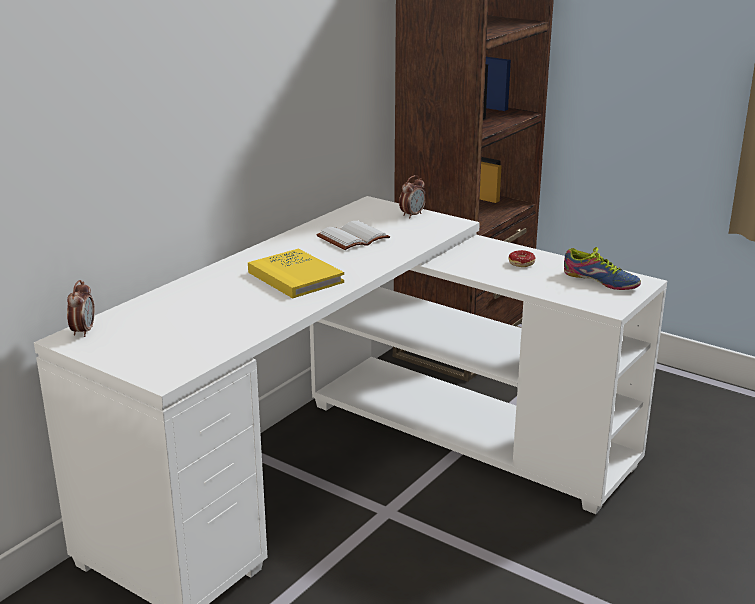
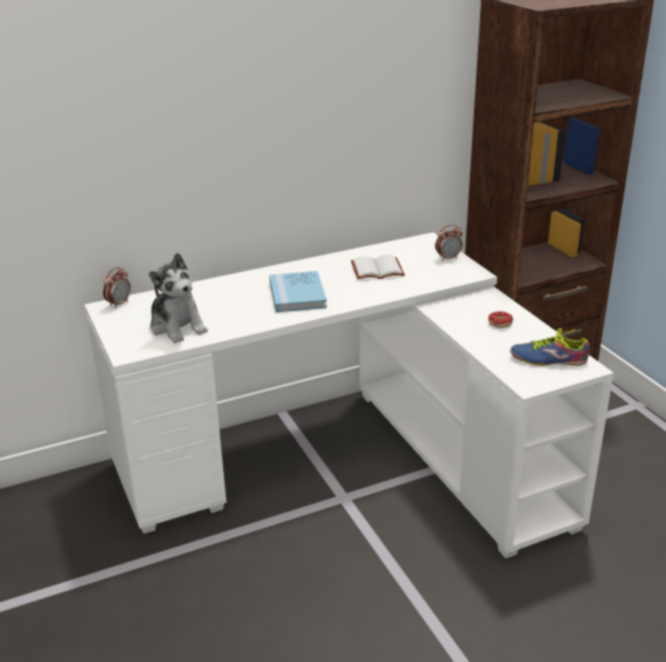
camera: 30 degrees right, 5 degrees up
(192, 337) = (177, 327): none -> plush toy
(295, 277) = (297, 294): yellow book -> blue book
(599, 282) = (548, 358): shoe -> shoe turned 120 degrees clockwise

